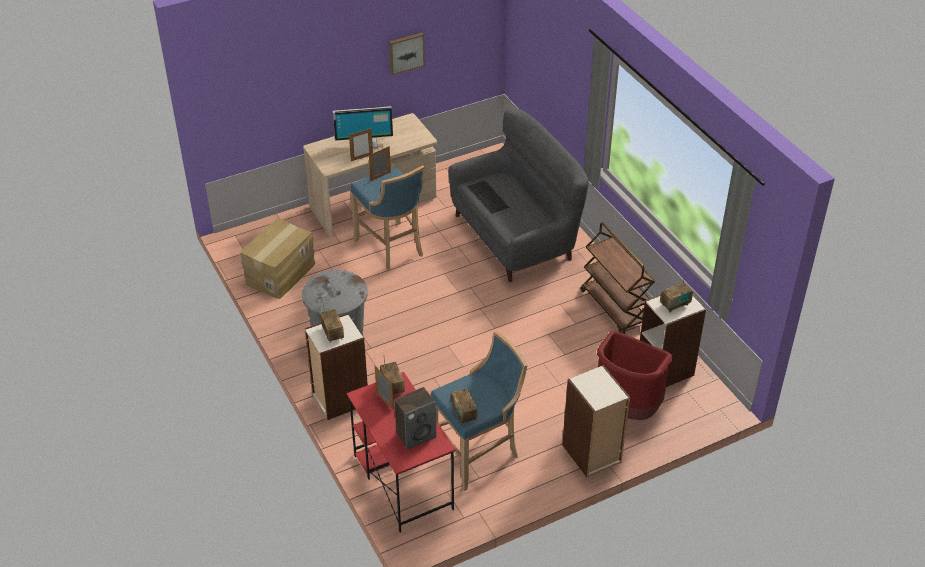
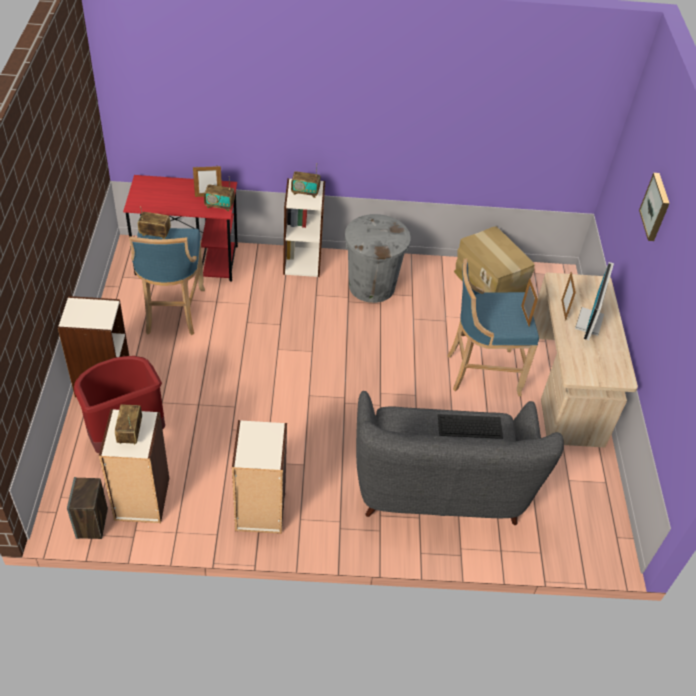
camera: 115 degrees right, 5 degrees up
(406, 52) = (673, 320): picture -> picture (656, 207)
(416, 435) = (158, 197): speaker -> speaker (92, 524)
(615, 309) = (260, 510): brown cart -> bookcase

